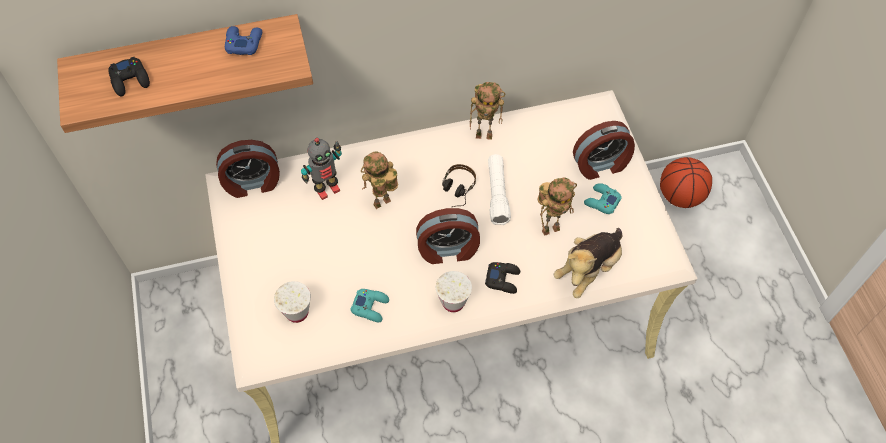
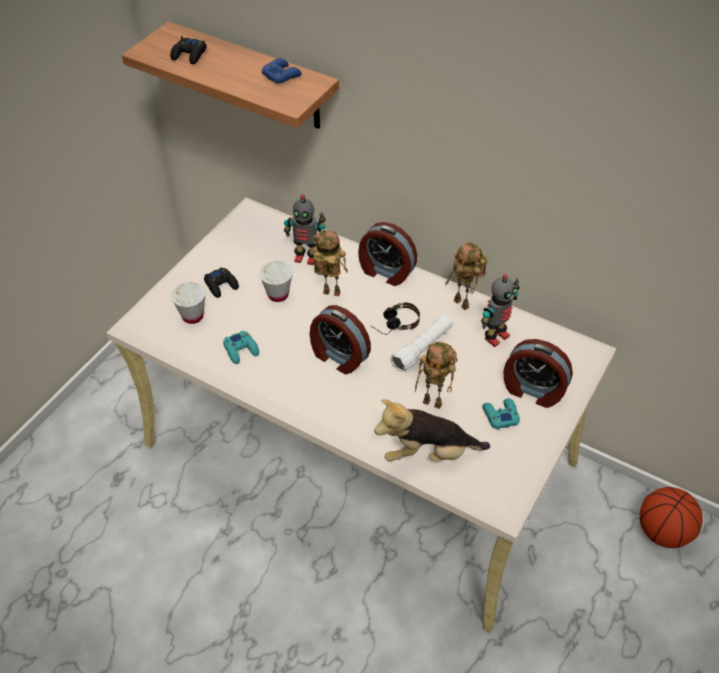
camera: 45 degrees right, 10 degrees down
(252, 183) = (264, 221): alarm clock -> alarm clock (385, 272)
(453, 302) = (299, 392): white cup -> white cup (278, 294)
(503, 279) = (353, 406): black game controller -> black game controller (221, 285)
(534, 144) = (495, 336): none -> toy robot

